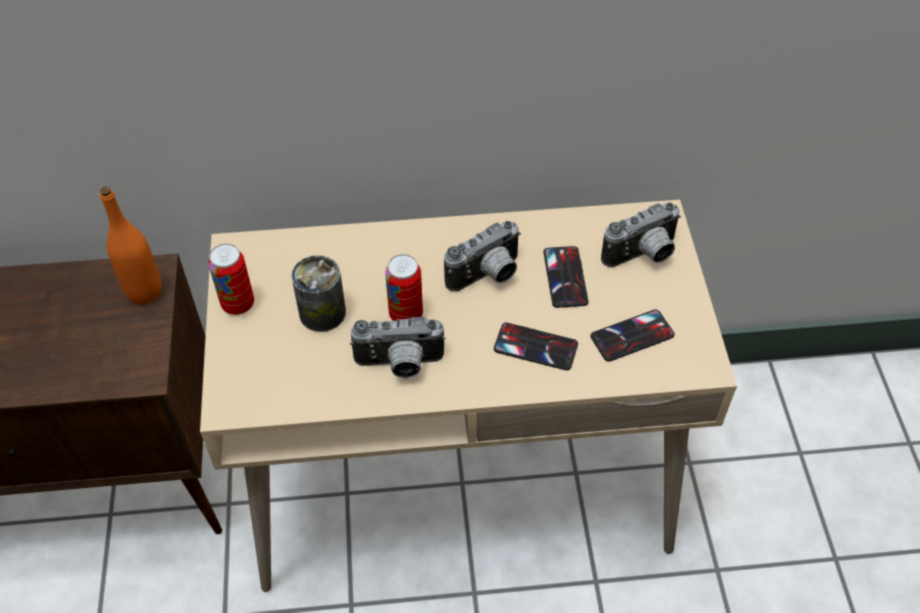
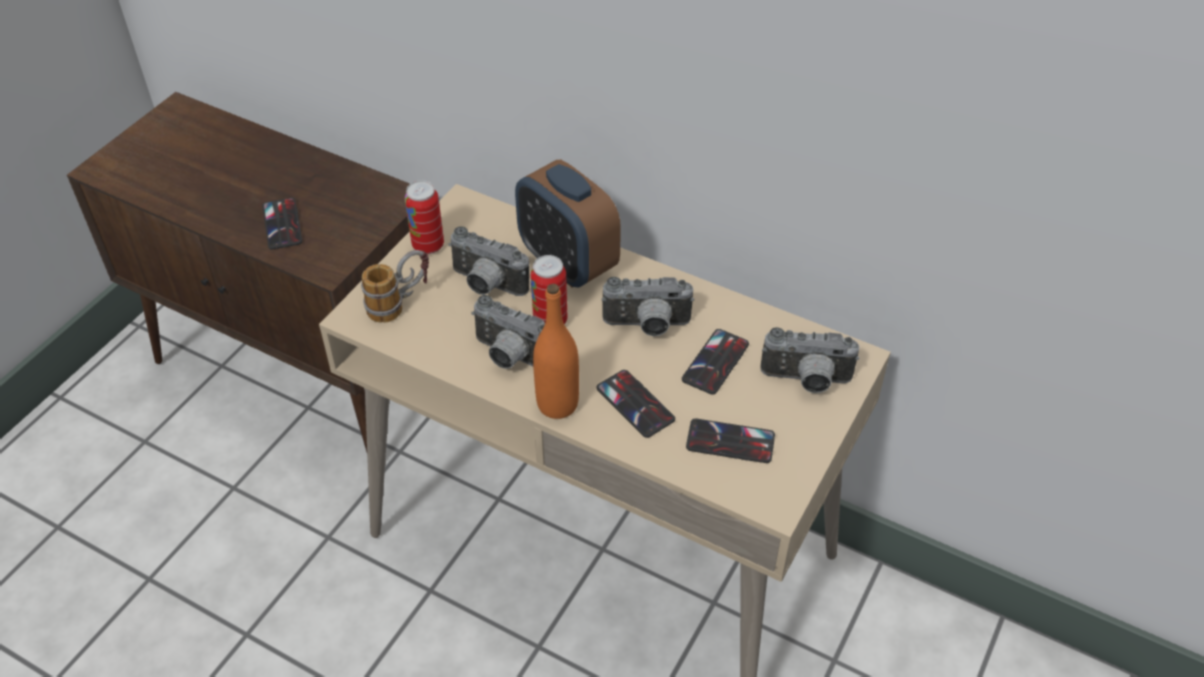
camera: 35 degrees right, 5 degrees down
(58, 356) = (282, 224): none -> phone
(144, 291) = (381, 208): orange bottle -> orange bottle (557, 404)
(260, 370) = (400, 303): none -> mug
(322, 312) = (485, 285): can -> camera
(375, 256) = (567, 263): none -> alarm clock

